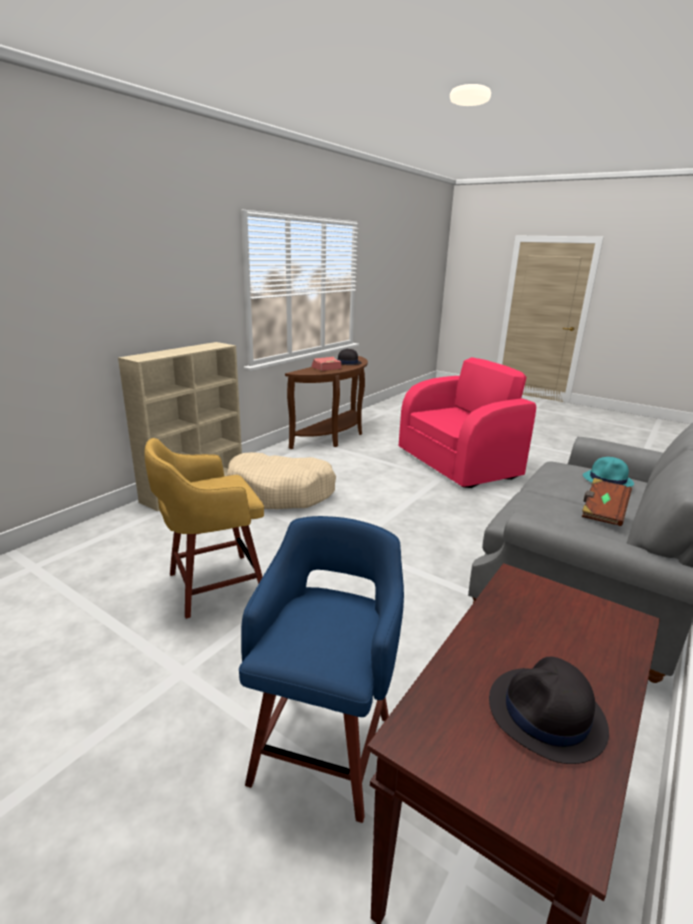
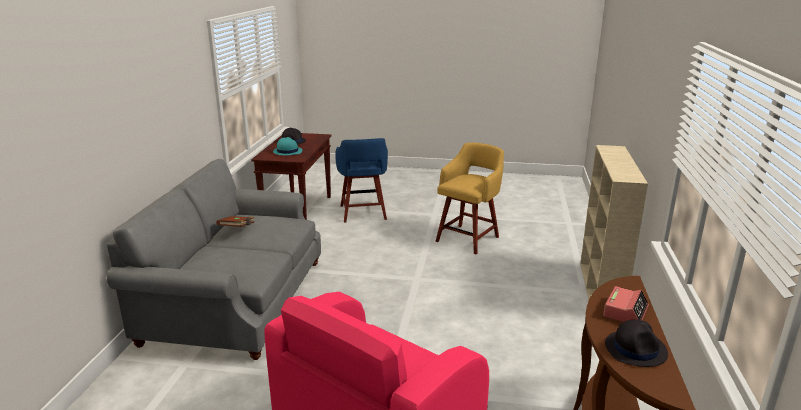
camera: 155 degrees right, 0 degrees up
(281, 492) = (524, 307): beige dog bed -> none
(608, 480) = (217, 257): turquoise hat -> turquoise hat (287, 151)

